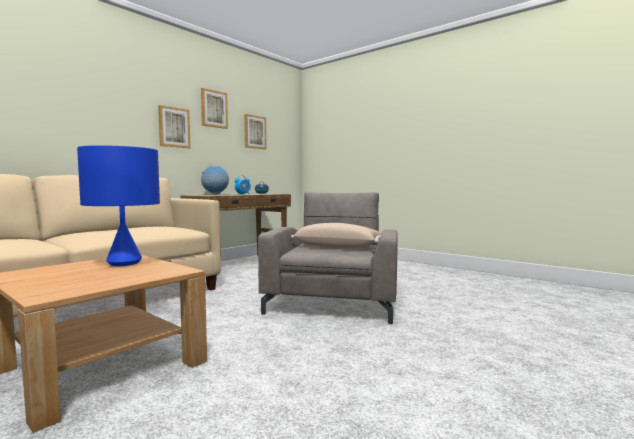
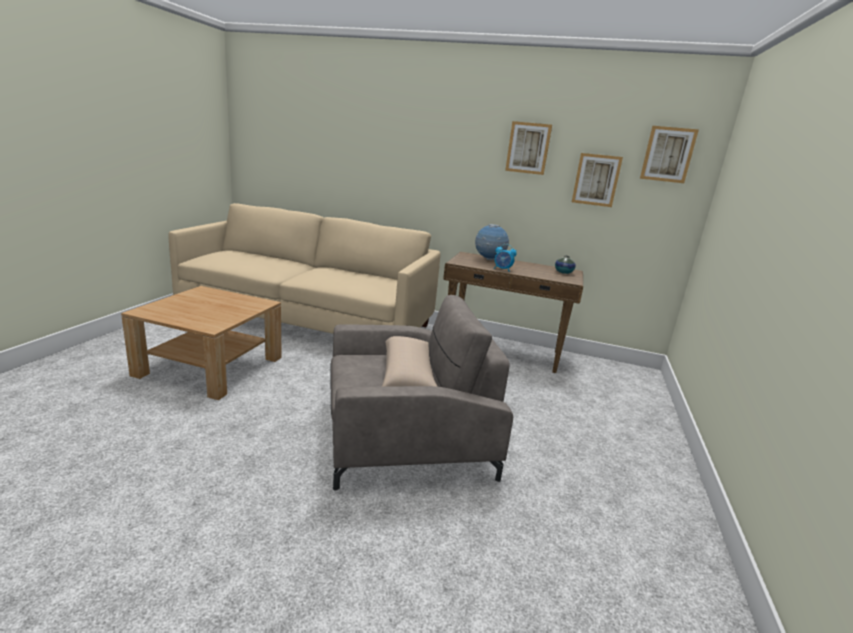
camera: 65 degrees right, 15 degrees up
(124, 263) = (238, 307): blue table lamp -> none
(174, 127) = (468, 173): picture -> picture (668, 154)

